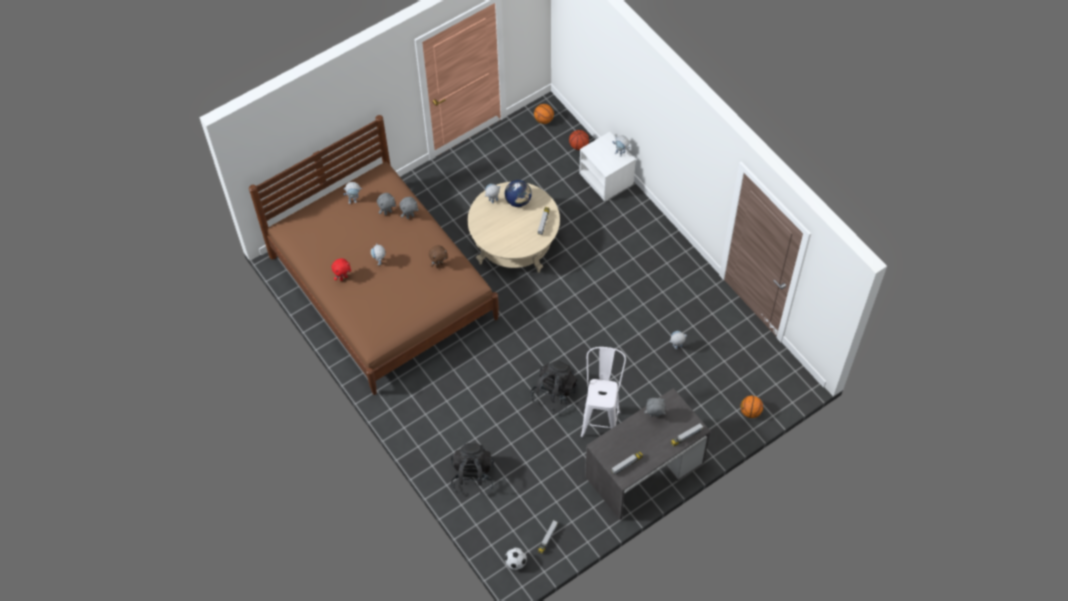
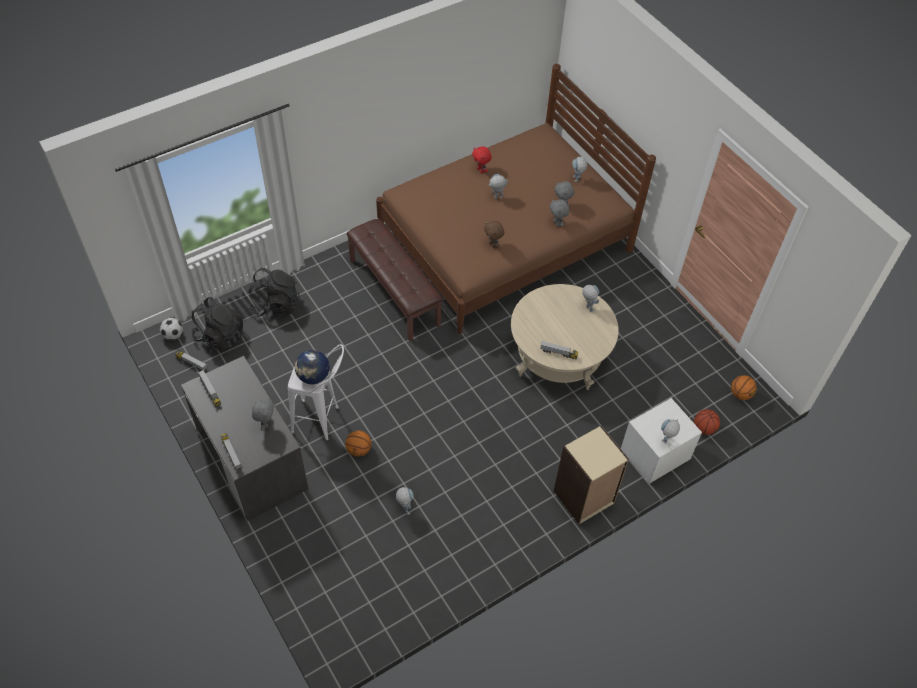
camera: 90 degrees right, 5 degrees down
(451, 375) = (395, 292): none -> brown bench
(518, 201) = (589, 331): globe -> globe (313, 377)
(554, 393) = (360, 380): black backpack -> black backpack (220, 336)
(651, 226) = (584, 497): none -> beige bookcase
(750, 412) = (305, 582): basketball -> basketball (359, 450)

